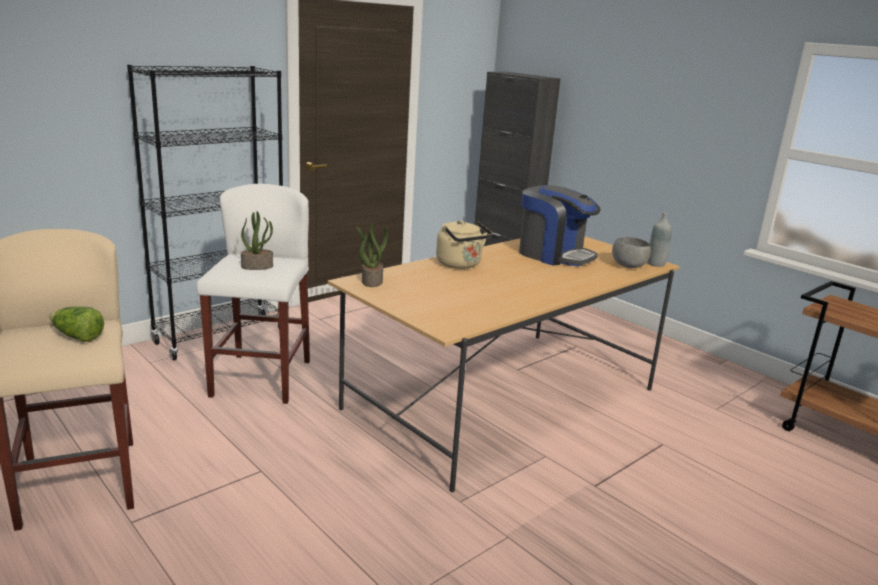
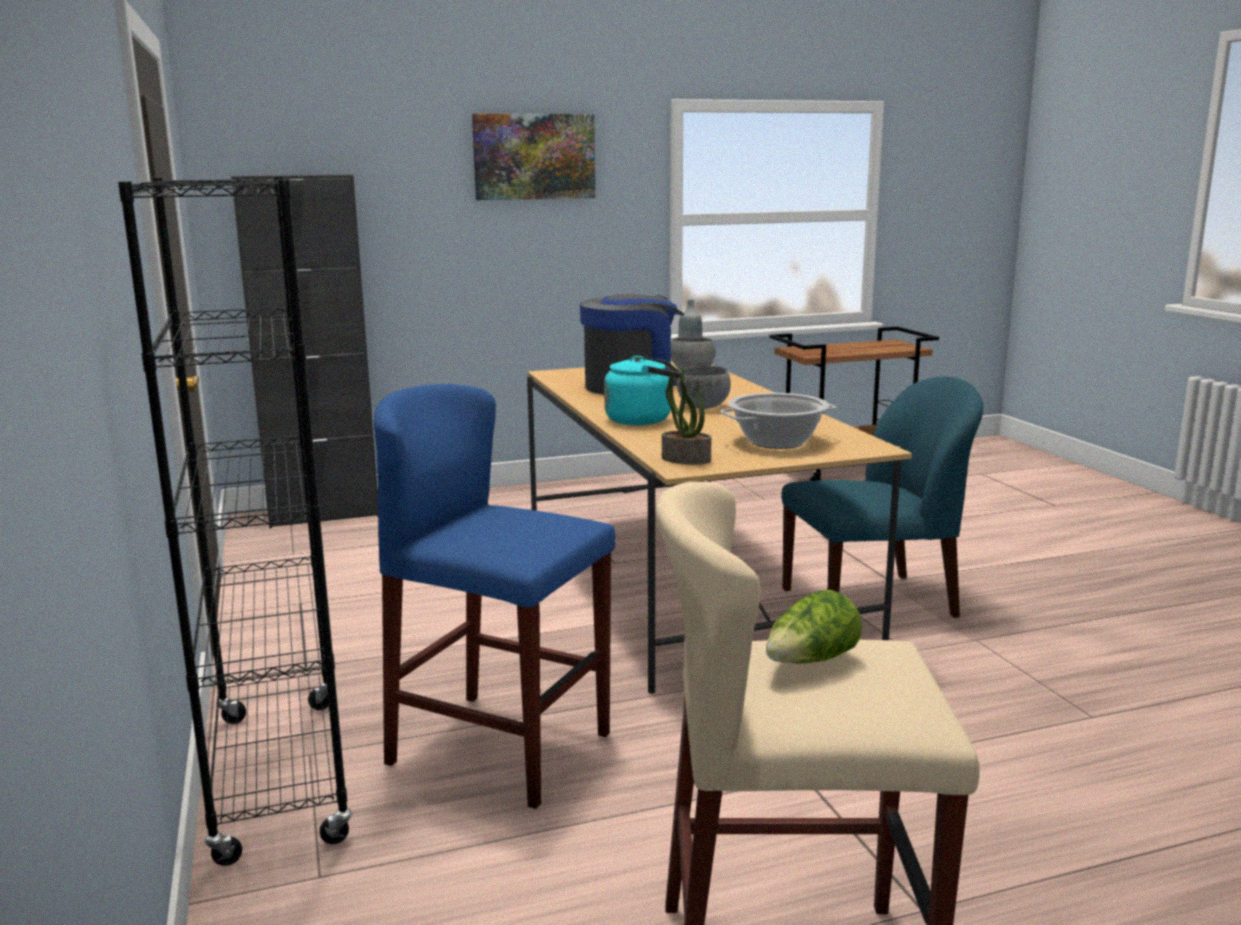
camera: 65 degrees left, 5 degrees down
(257, 266) = (515, 527): potted plant -> none
(261, 378) = (500, 748): white stool -> blue stool
(436, 301) = (777, 442): none -> cooking pot
(460, 265) = (642, 420): beige kettle -> turquoise kettle
(513, 277) = (704, 407): none -> grey bowl
(538, 479) = (872, 603): none -> blue chair
(677, 80) = (534, 156): none -> picture

